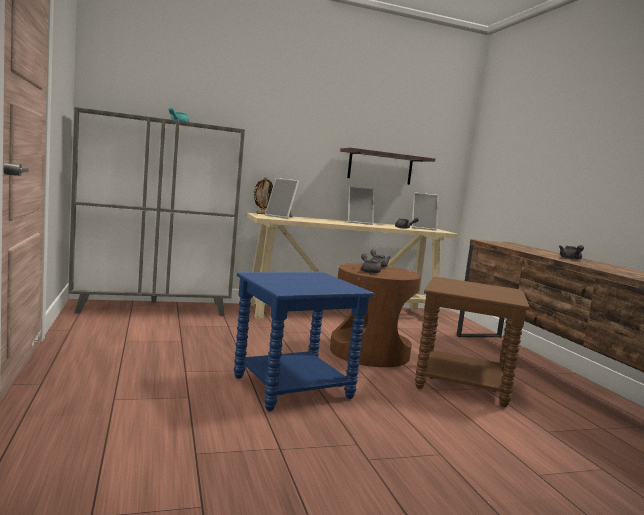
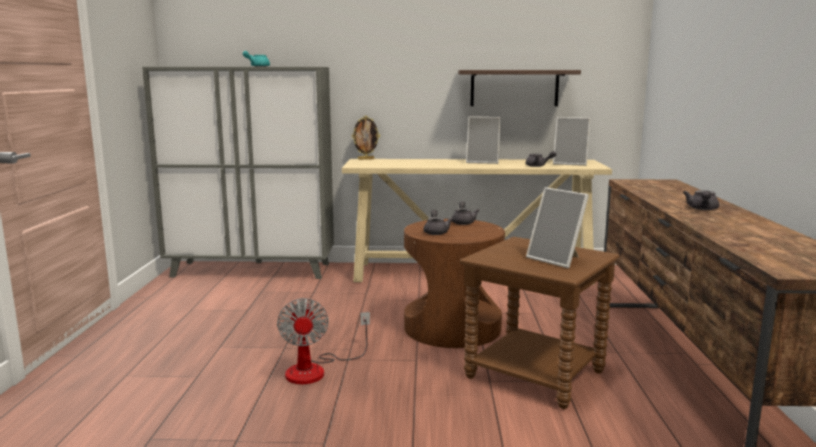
camera: 20 degrees right, 5 degrees up
(281, 217) = (382, 162): picture frame -> picture frame (557, 260)
(292, 387) = (316, 369): blue side table -> fan

